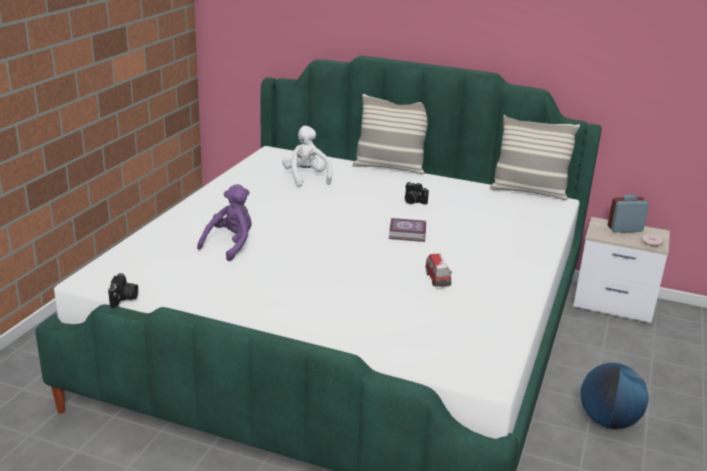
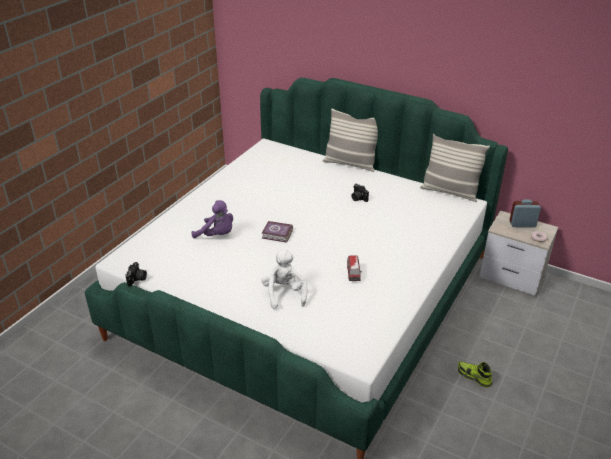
camera: 10 degrees right, 10 degrees up
(230, 245) = (217, 235): purple plush toy -> purple plush toy turned 75 degrees clockwise
(306, 178) = (285, 172): white plush toy -> white plush toy (284, 294)
(408, 234) = (345, 230): book -> book (277, 234)
(608, 421) = (474, 377): globe -> shoe

